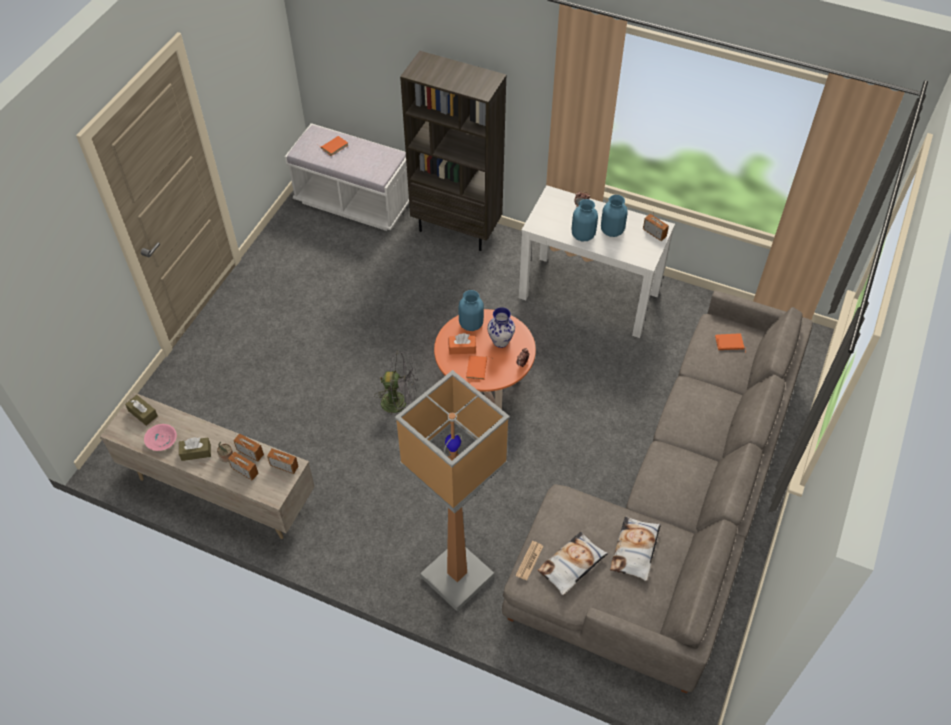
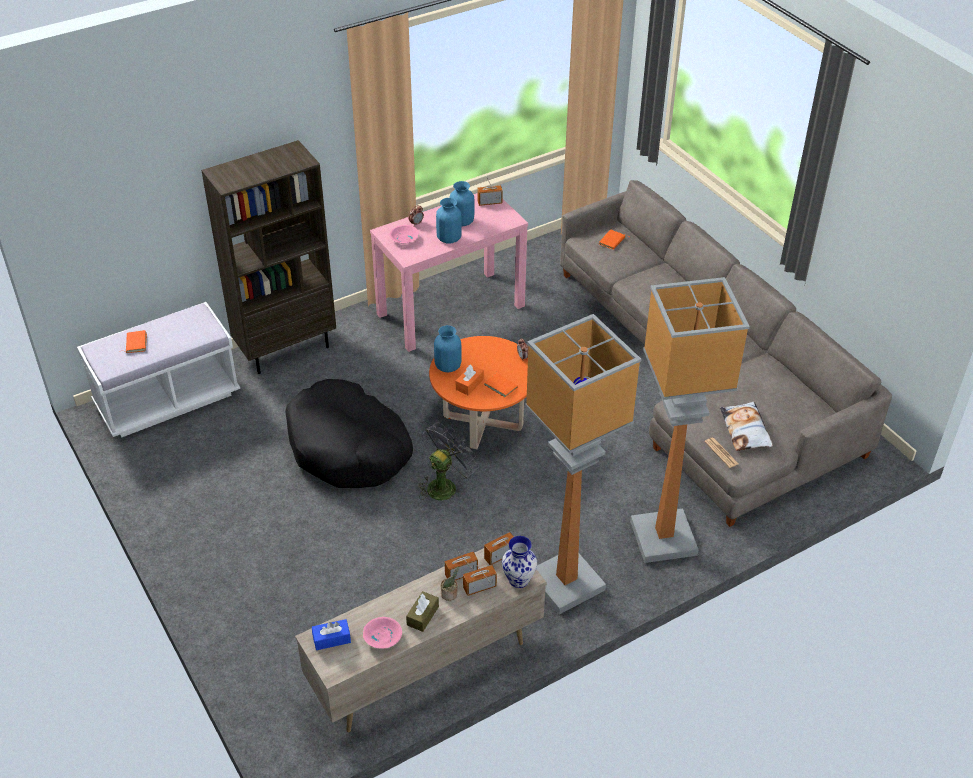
camera: 55 degrees left, 10 degrees down
(143, 413) = (331, 639): brown tissue box -> blue tissue box
(359, 535) = (565, 584): none -> floor lamp
(390, 324) = (349, 448): none -> black dog bed
(500, 341) = (486, 358): vase -> vase (519, 580)
(555, 211) = (405, 239): none -> pink bowl
(589, 295) = (451, 310): white console table -> pink console table
(635, 550) = (759, 389): pillow -> none

